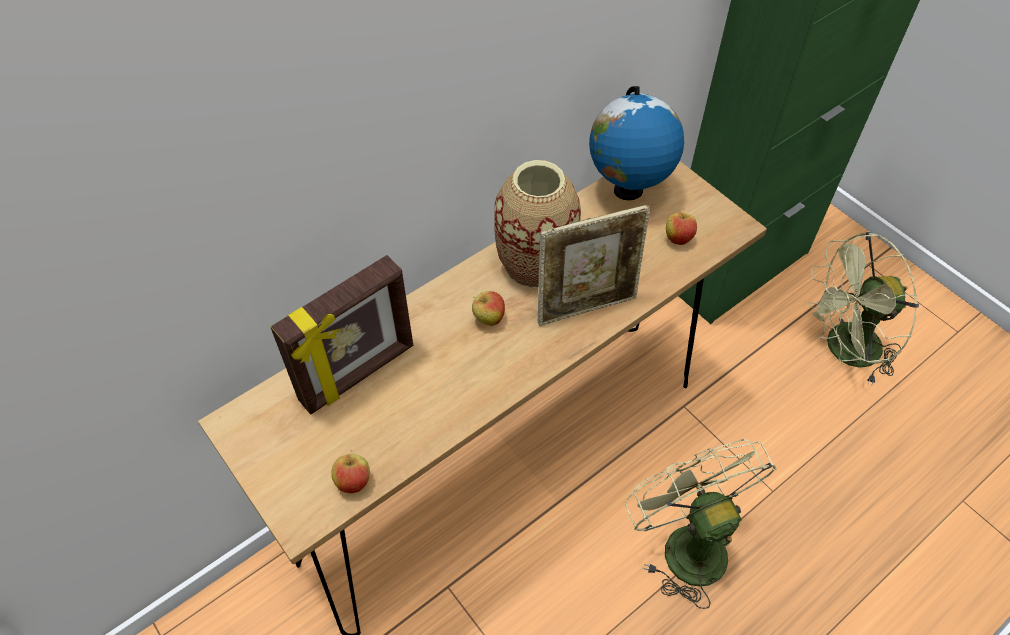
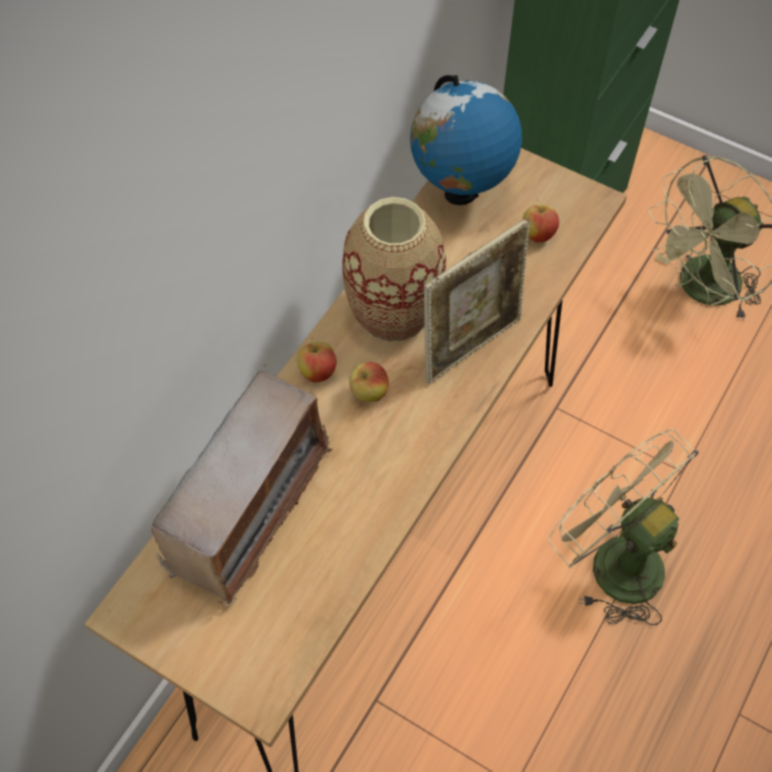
camera: 20 degrees left, 5 degrees up
(353, 482) = (300, 632): apple -> apple (318, 372)
(358, 374) = (249, 506): picture frame -> radio

